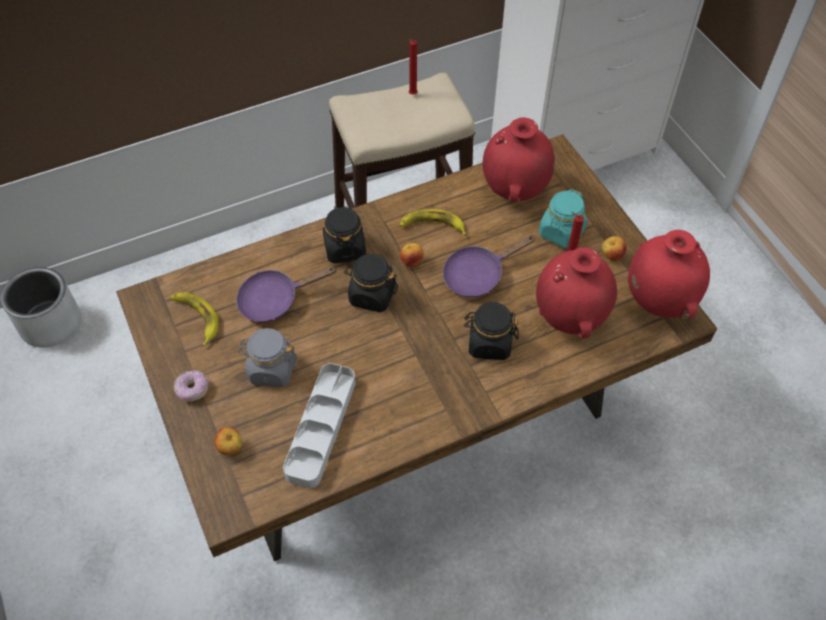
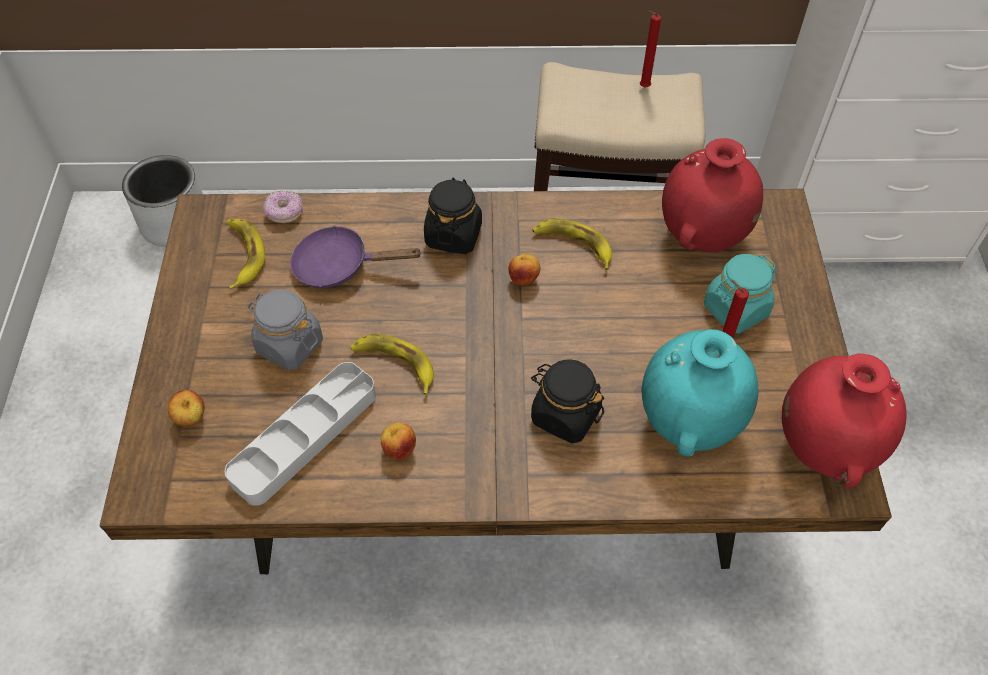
camera: 25 degrees right, 0 degrees up
(192, 390) = (191, 334): donut -> donut (285, 213)
(355, 353) = (395, 364): none -> banana
(371, 295) = (453, 302): black jar -> none
(478, 275) = (597, 324): purple frying pan -> none
(570, 318) = (688, 423): red vase -> turquoise vase
(611, 256) = (788, 364): apple -> apple (399, 449)

